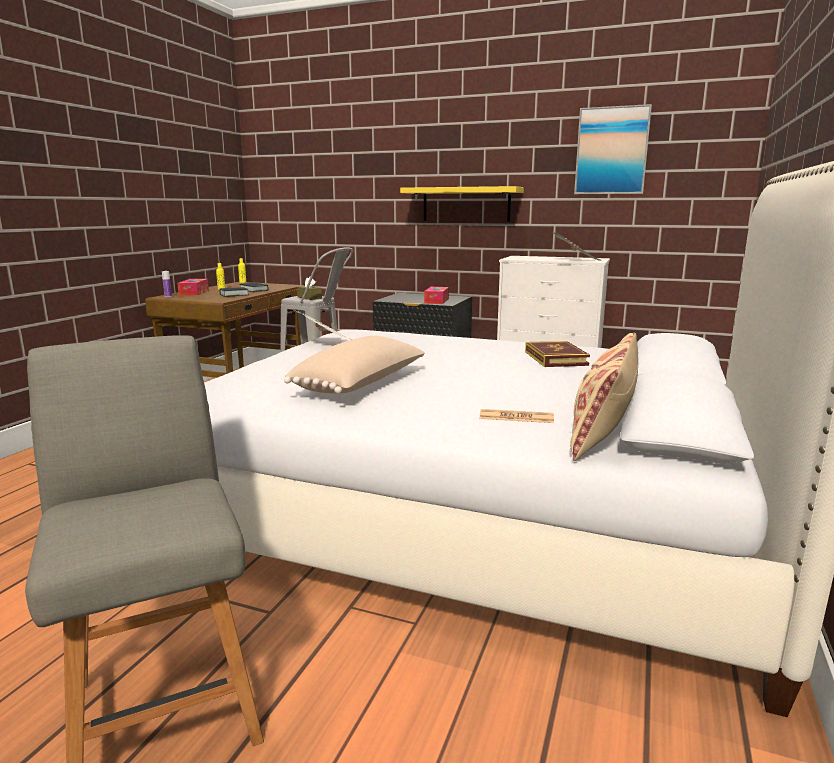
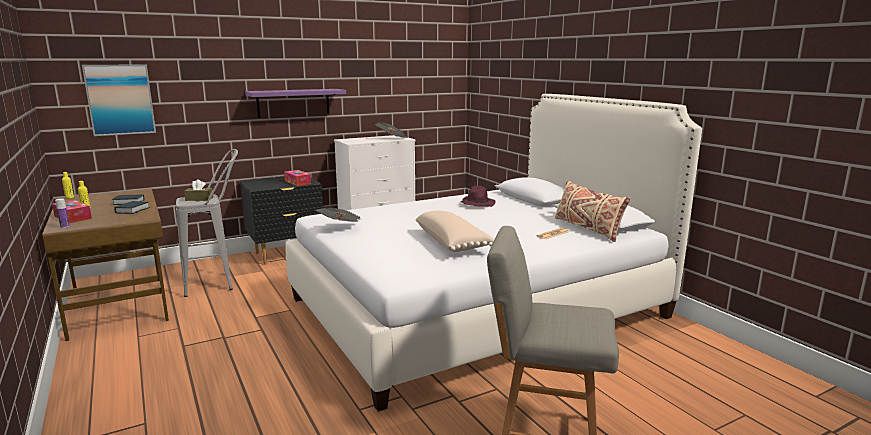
camera: 50 degrees left, 0 degrees up
(466, 204) = (293, 102): yellow shelf -> purple shelf
(555, 358) = (477, 204): book -> purple hat
(611, 151) = (391, 64): picture -> picture (120, 99)

